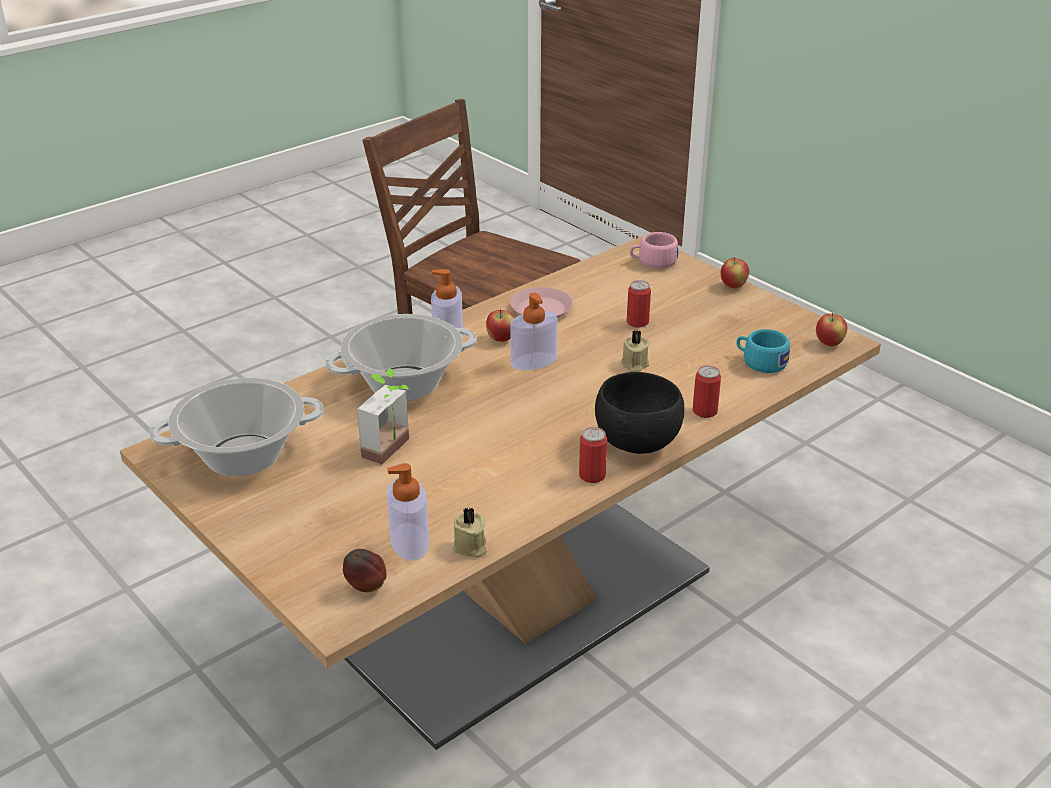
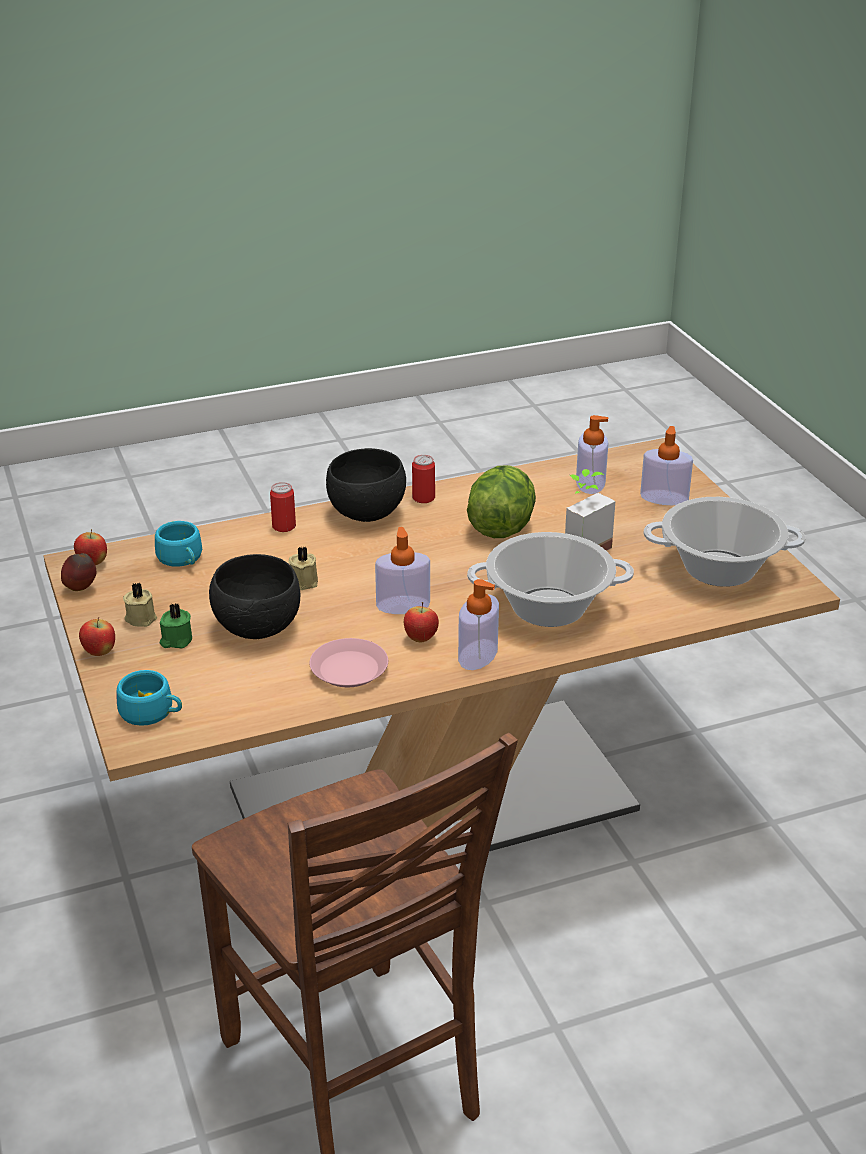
camera: 160 degrees left, 0 degrees up
(313, 538) = (664, 498): none -> soap dispenser
(366, 588) = (630, 463): apple -> apple (81, 589)
(470, 547) = (546, 471): beige candle -> beige candle (141, 618)
(487, 457) = (501, 527): none -> lettuce
(637, 322) = (256, 628): can -> black bowl
(653, 262) = (152, 713): pink cup -> turquoise cup
(688, 303) = (176, 640): none -> green candle

